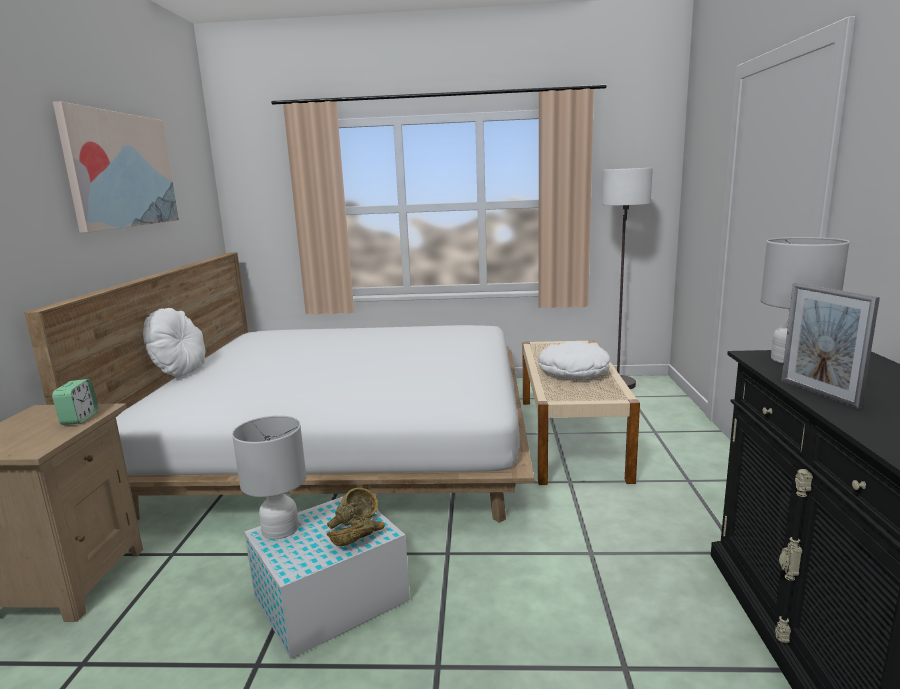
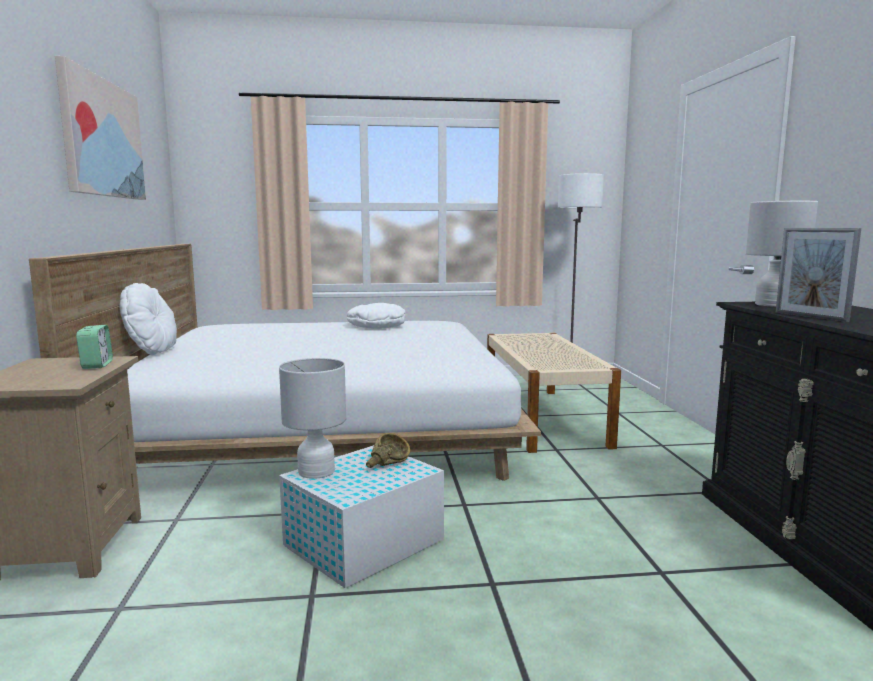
camera: 10 degrees left, 5 degrees down
(357, 540) = (399, 475): brown bowl -> none
(573, 371) = (548, 352): white pillow -> white pillow (376, 326)

